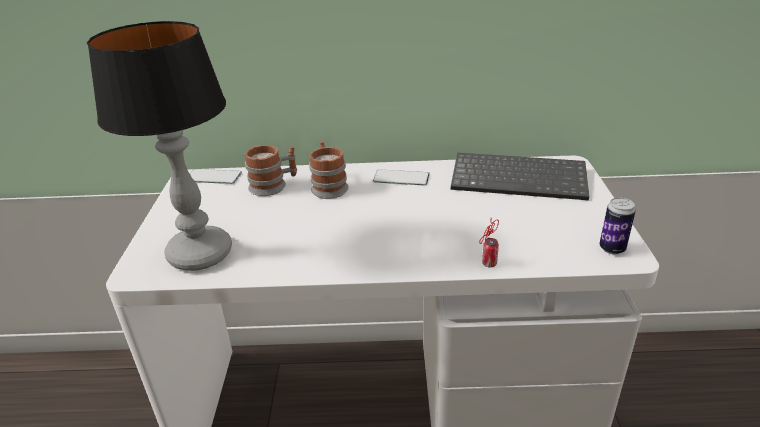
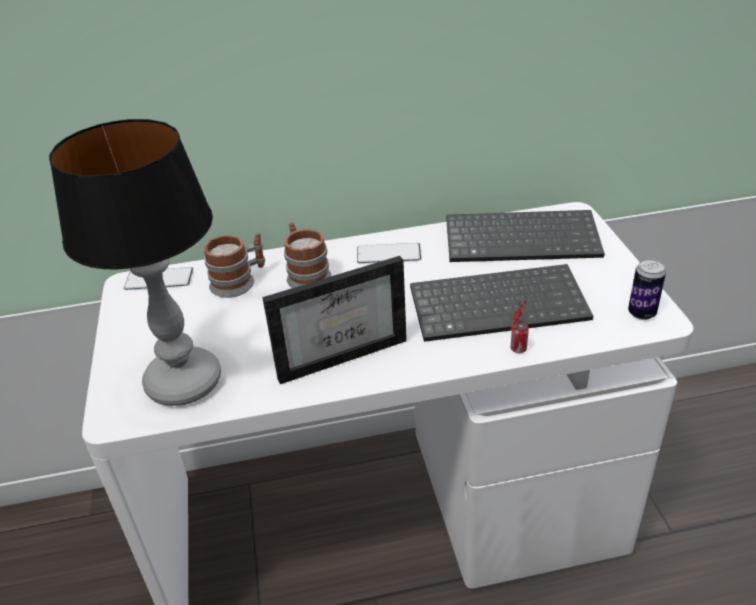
camera: 10 degrees left, 5 degrees up
(335, 246) = (340, 351): none -> picture frame
(483, 226) = (500, 304): none -> keyboard

